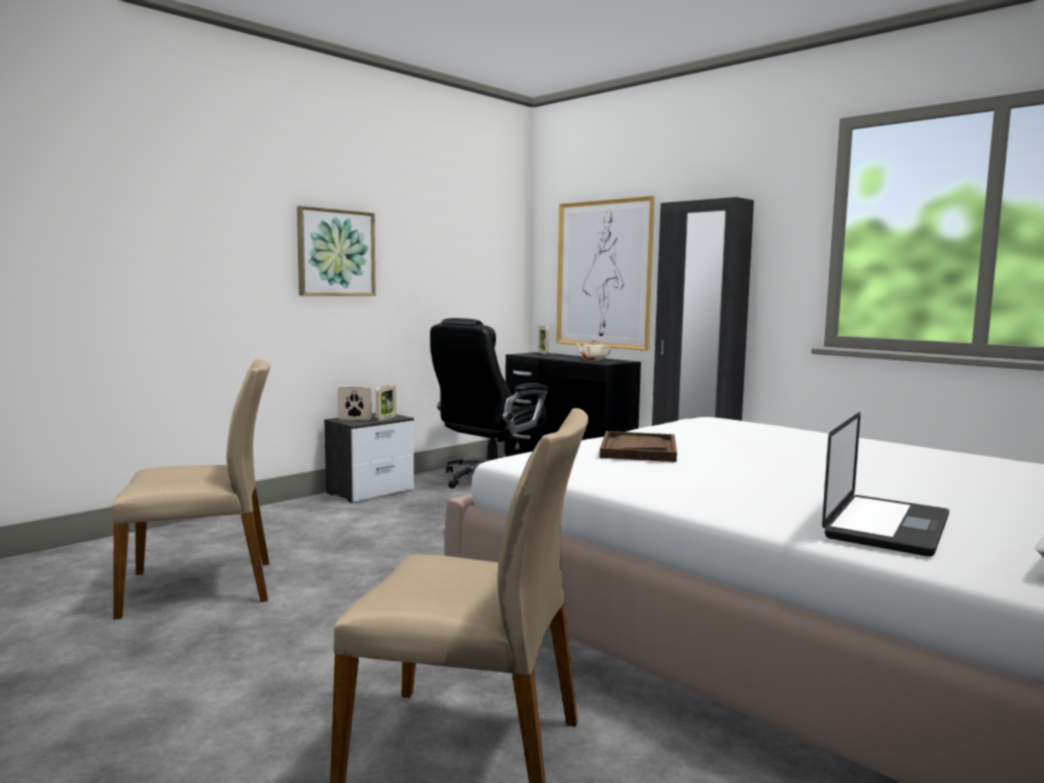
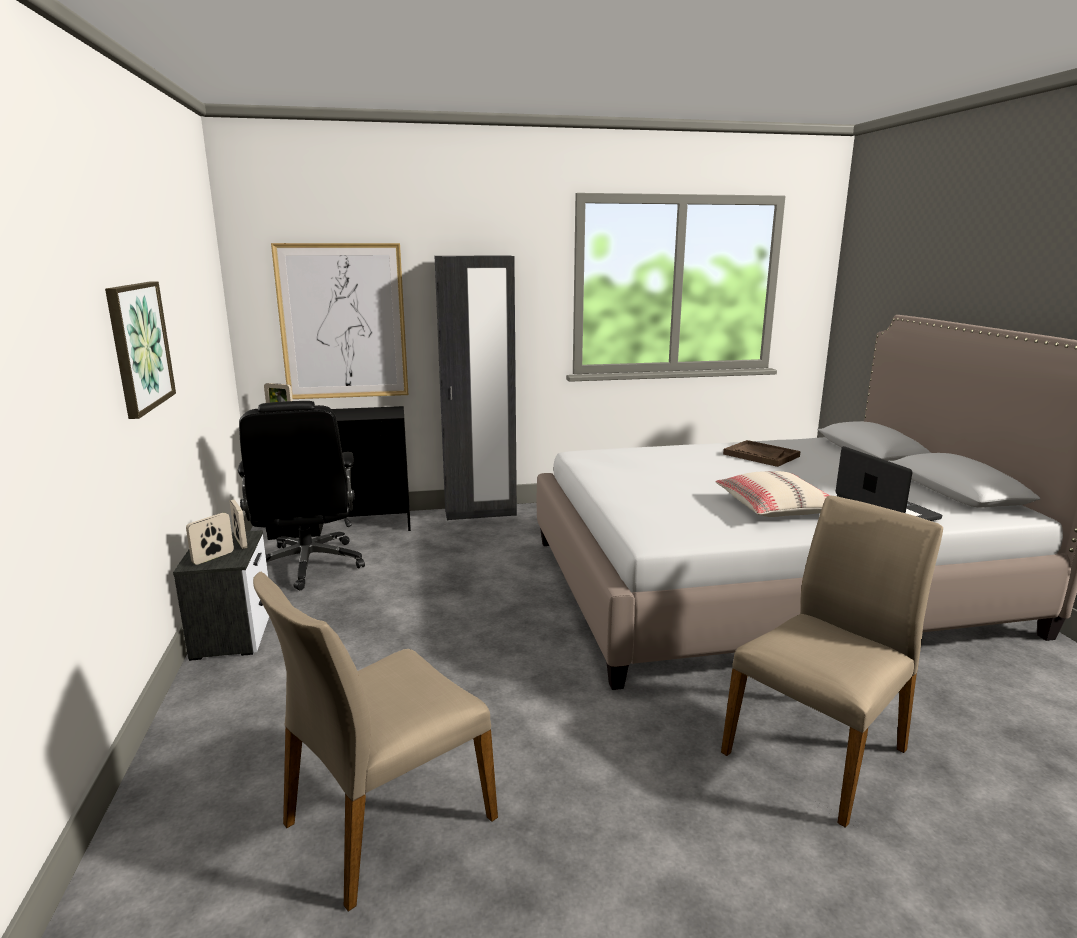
camera: 55 degrees left, 10 degrees up
(201, 587) = (386, 820): beige chair -> beige chair turned 150 degrees counterclockwise
(592, 360) = (364, 413): beige teapot -> none
(638, 450) = (665, 501): brown tray -> brown tray (761, 455)
(732, 483) = (777, 508): none -> beige pillow

